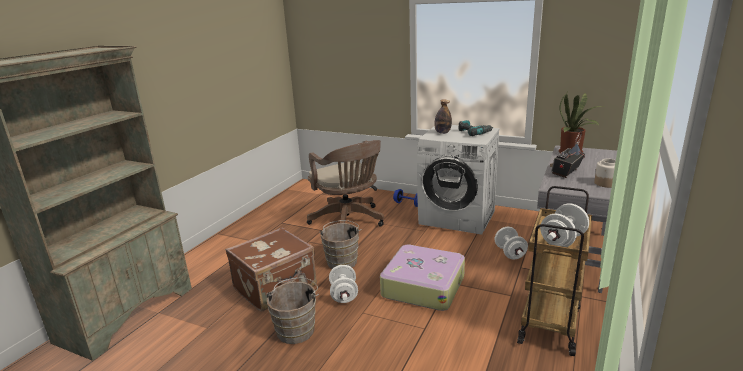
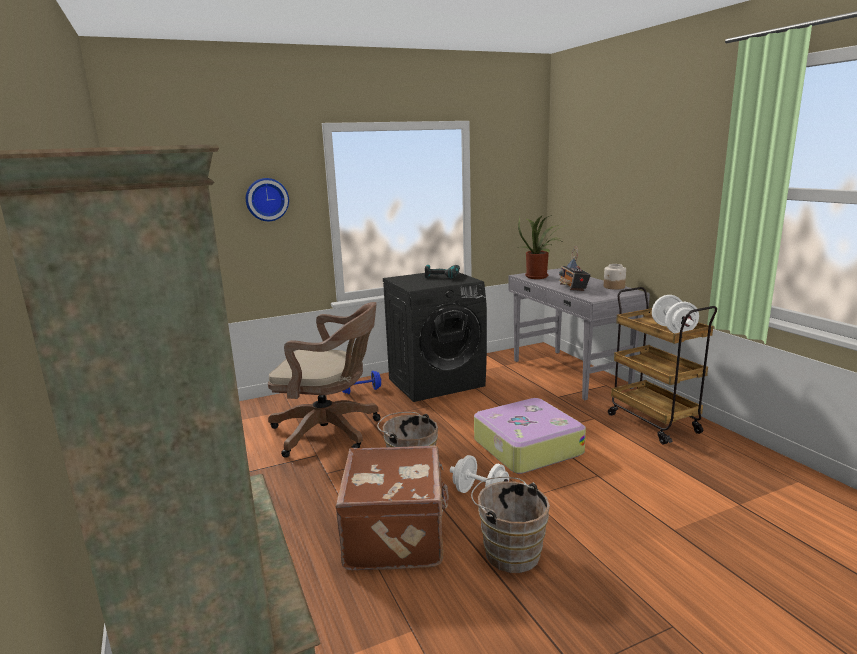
camera: 50 degrees left, 5 degrees down
(368, 53) = (266, 199): none -> wall clock
(442, 132) = (415, 282): bottle -> none
(457, 219) = (436, 384): white washing machine -> black washing machine
(510, 253) = (530, 391): white dumbbell -> none

